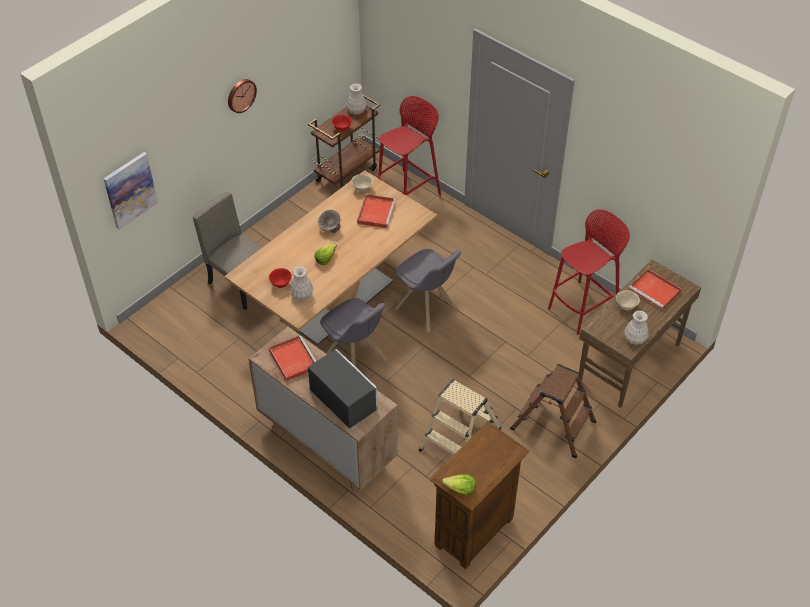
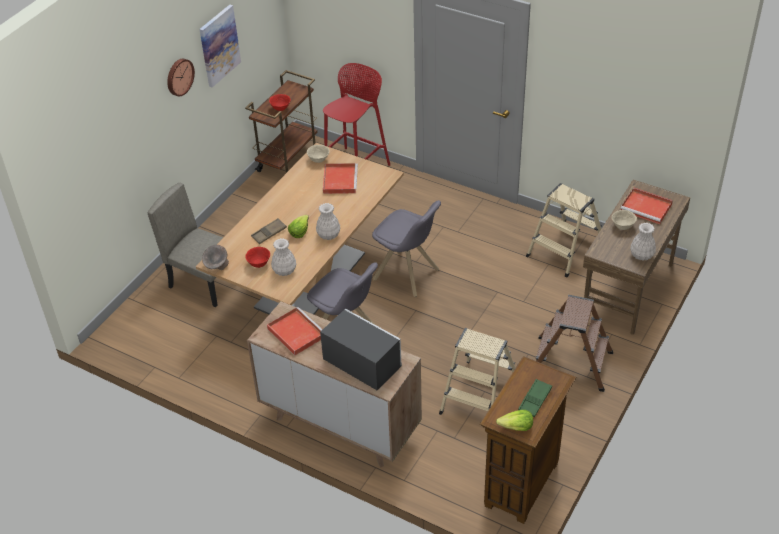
camera: 10 degrees left, 5 degrees down
(130, 190) = (80, 187): picture -> picture (219, 45)
(297, 255) = (269, 233): none -> brown tray
(330, 228) = (296, 202): grey bowl -> grey bowl (216, 266)
(356, 111) = (290, 90): white vase -> white vase (328, 235)
(485, 466) = (535, 400): none -> green tray
(582, 308) = (565, 248): red stool -> beige step ladder

